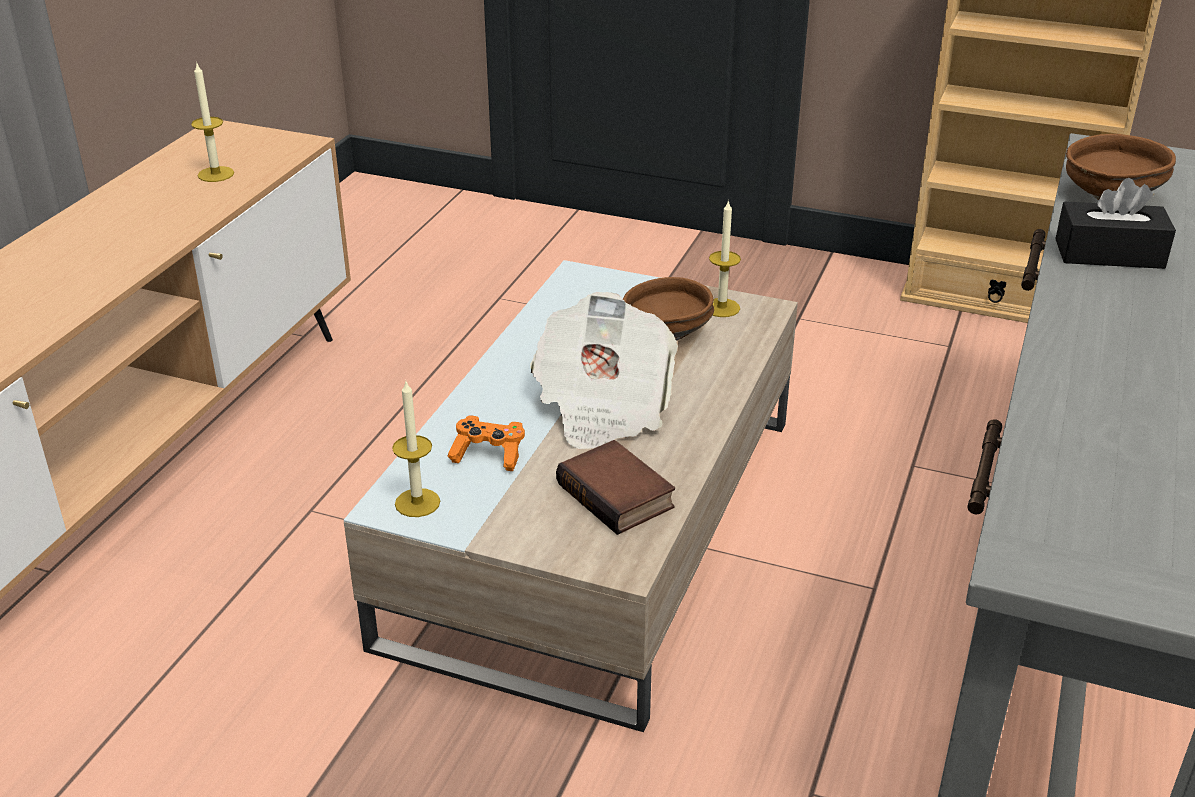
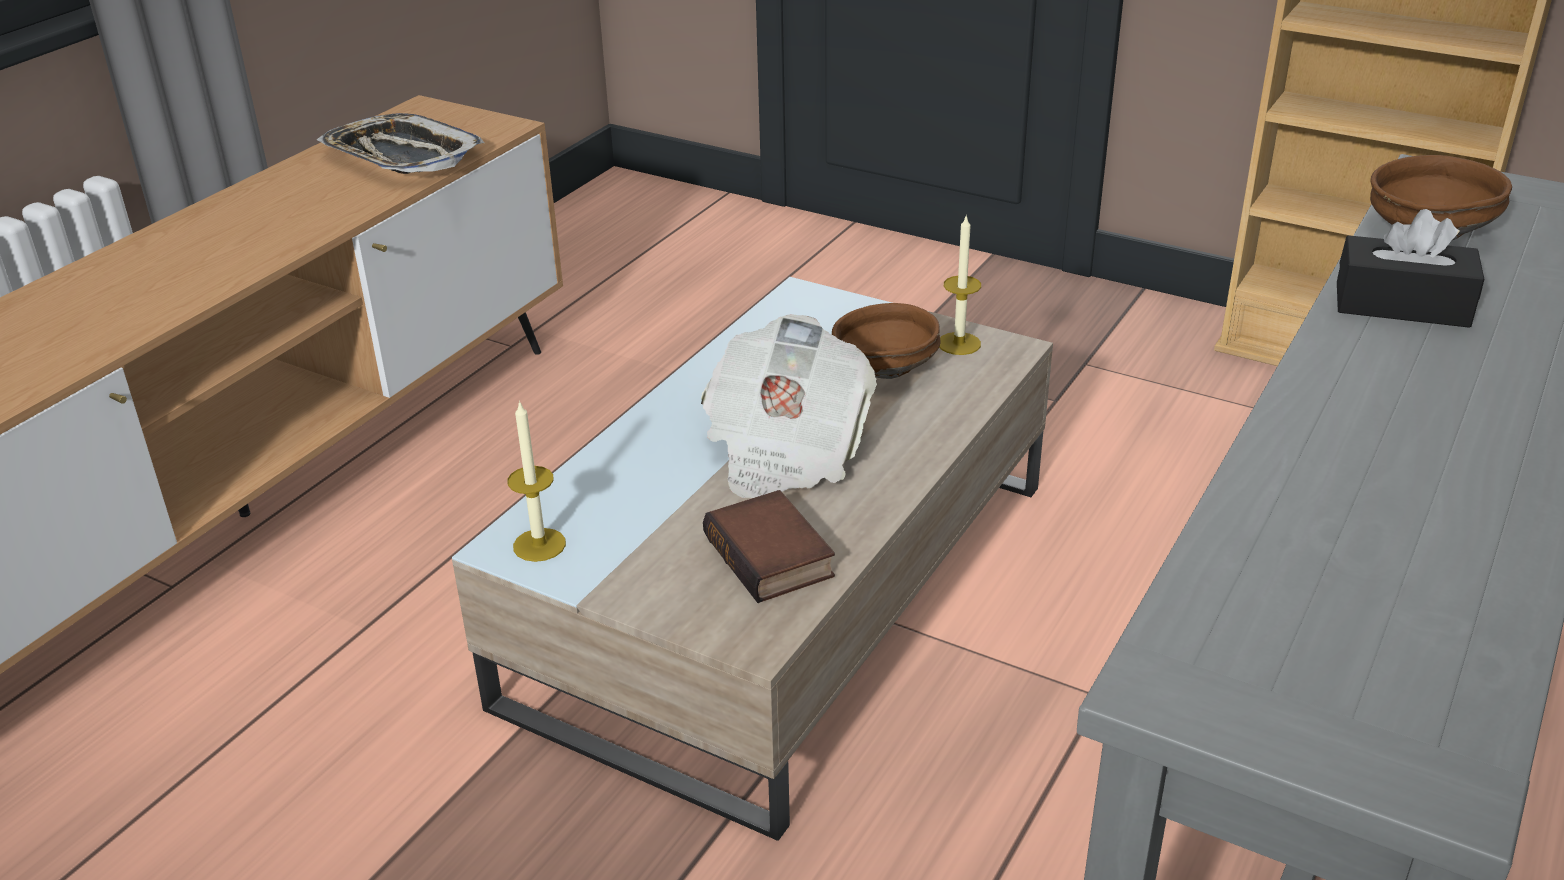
camera: 10 degrees right, 0 degrees up
(216, 174) = (402, 156): candle -> tray
(488, 454) = (636, 495): orange game controller -> none

